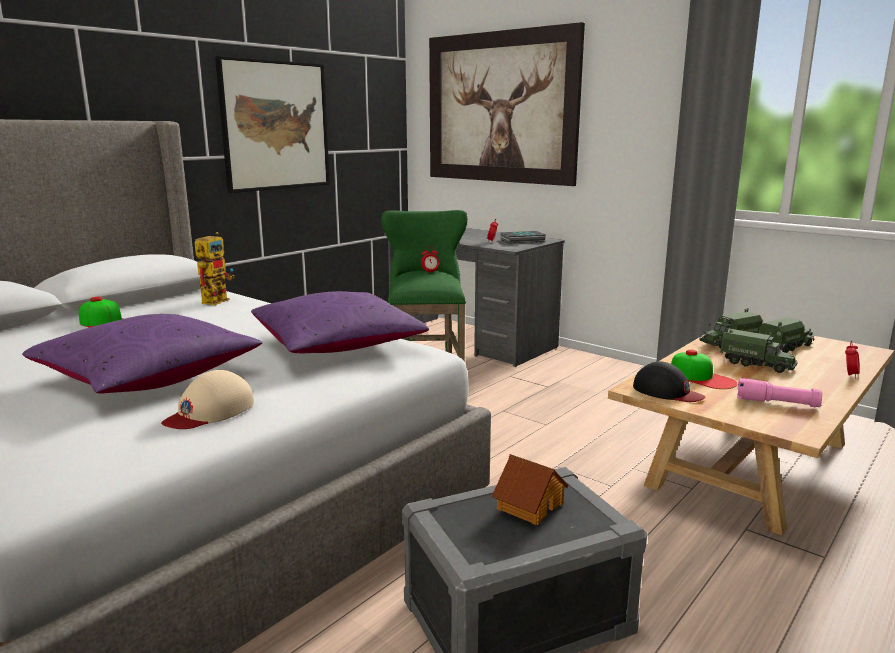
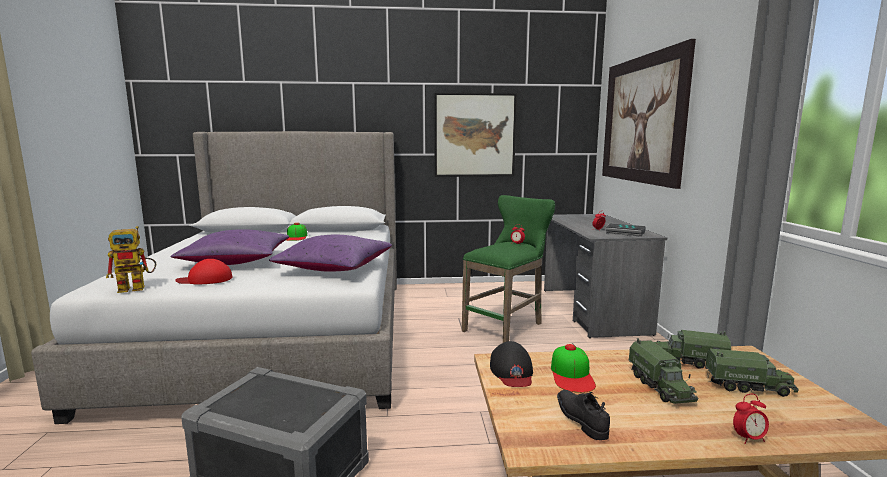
camera: 45 degrees right, 5 degrees down
(210, 411) = (205, 280): beige cap -> red cap
(217, 300) = (362, 236): toy robot -> toy robot (138, 288)
(529, 505) = (294, 397): toy house -> none
(777, 403) = (580, 420): pink flashlight -> black shoe

